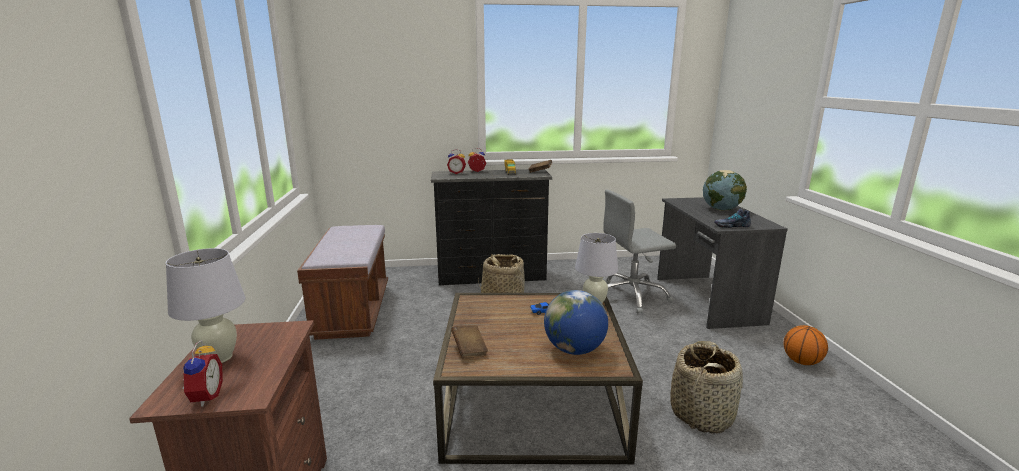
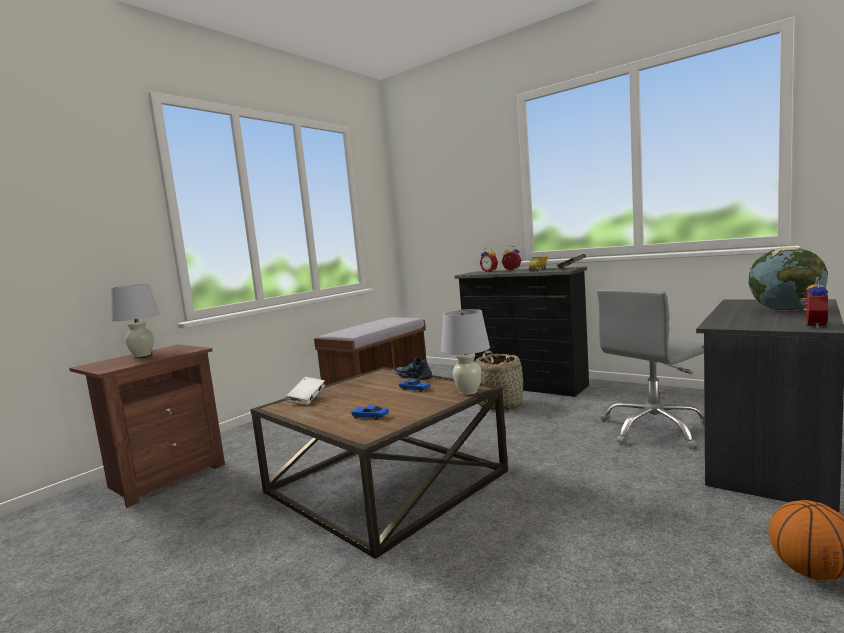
camera: 45 degrees right, 10 degrees down
(204, 397) = (98, 366): alarm clock -> alarm clock (812, 325)
(469, 350) = (307, 399): brown book -> white book
(574, 349) = (369, 416): globe -> toy car
(632, 296) = (654, 429): grey office chair -> grey office chair turned 60 degrees counterclockwise
(702, 414) = (522, 556): basket -> none
(731, 225) = (740, 325): shoe -> shoe (414, 376)

